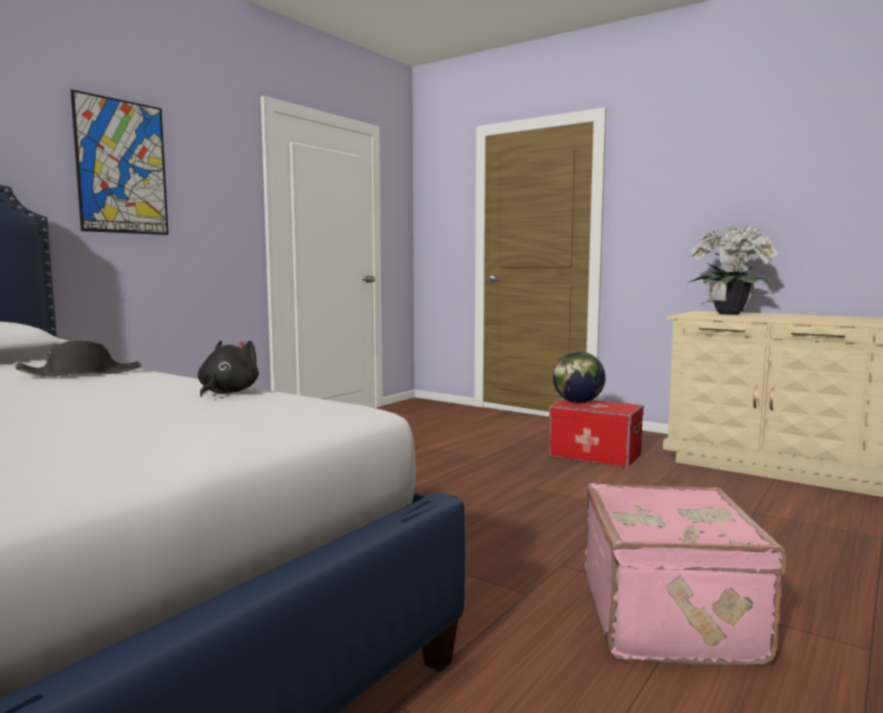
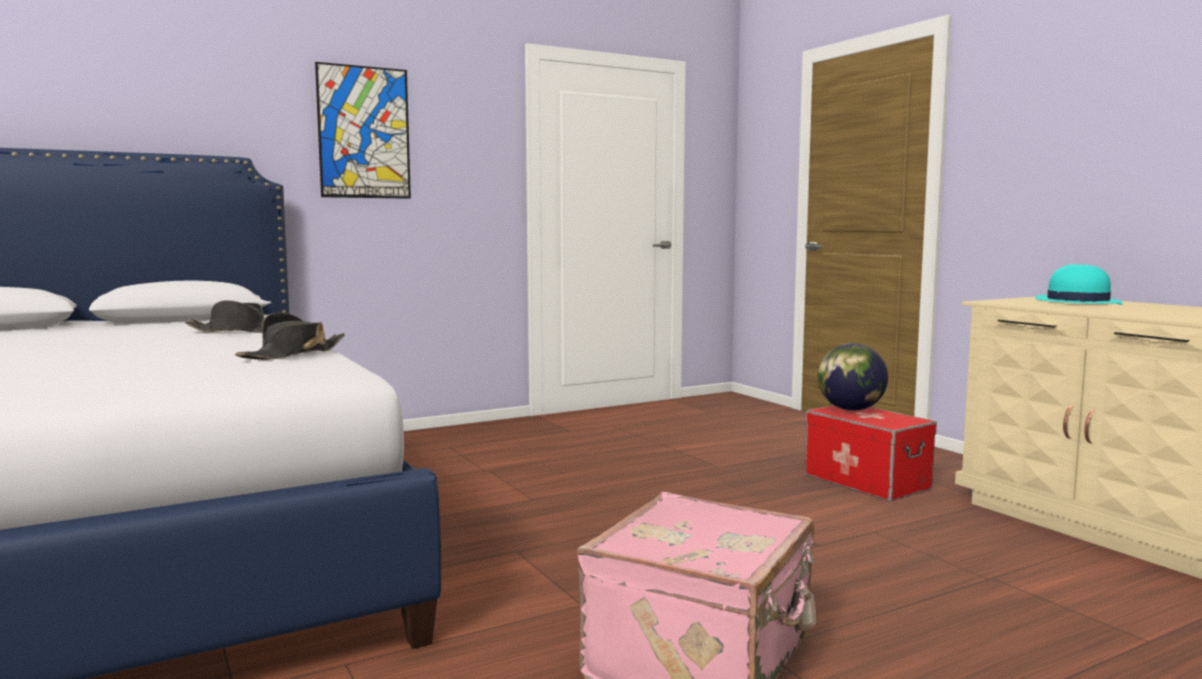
camera: 25 degrees right, 0 degrees up
(227, 392) = (293, 354): black plush toy -> black hat
(731, 314) = (1077, 302): potted plant -> turquoise hat

